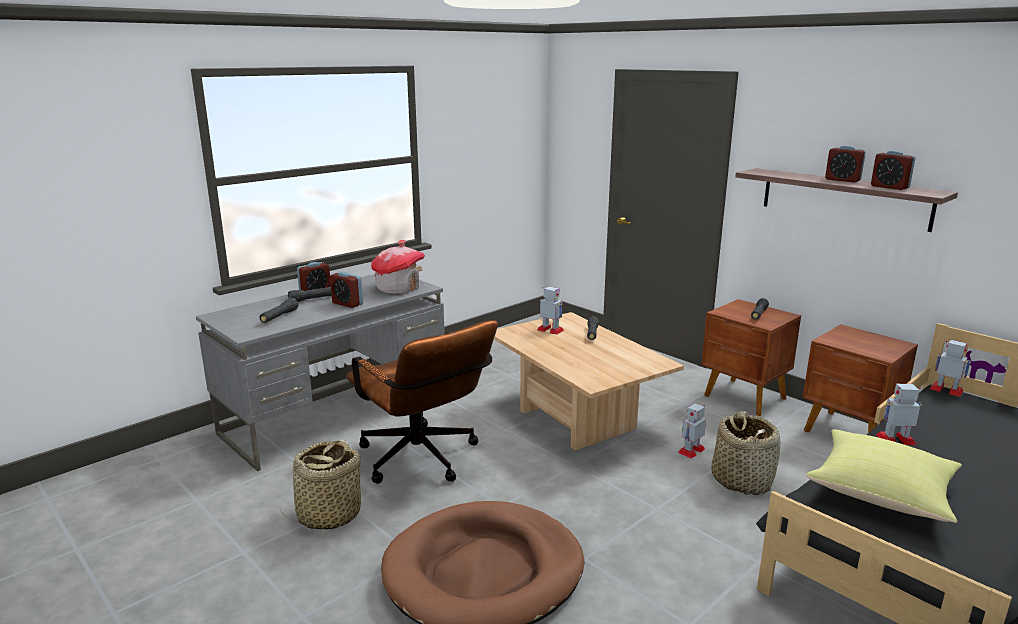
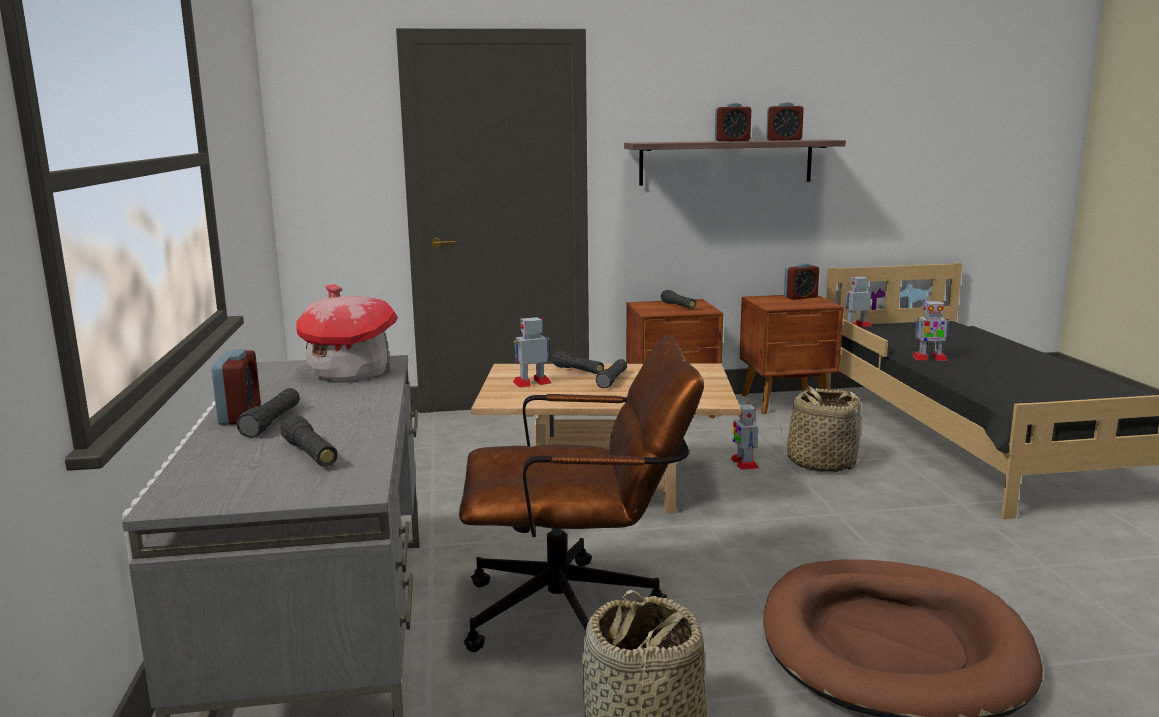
camera: 55 degrees left, 5 degrees down
(347, 304) = (352, 406): alarm clock -> alarm clock (800, 297)
(588, 347) = (612, 380): none -> black flashlight
(882, 494) = (1017, 385): yellow pillow -> none
(896, 439) = (929, 358): toy robot -> toy robot turned 120 degrees counterclockwise

